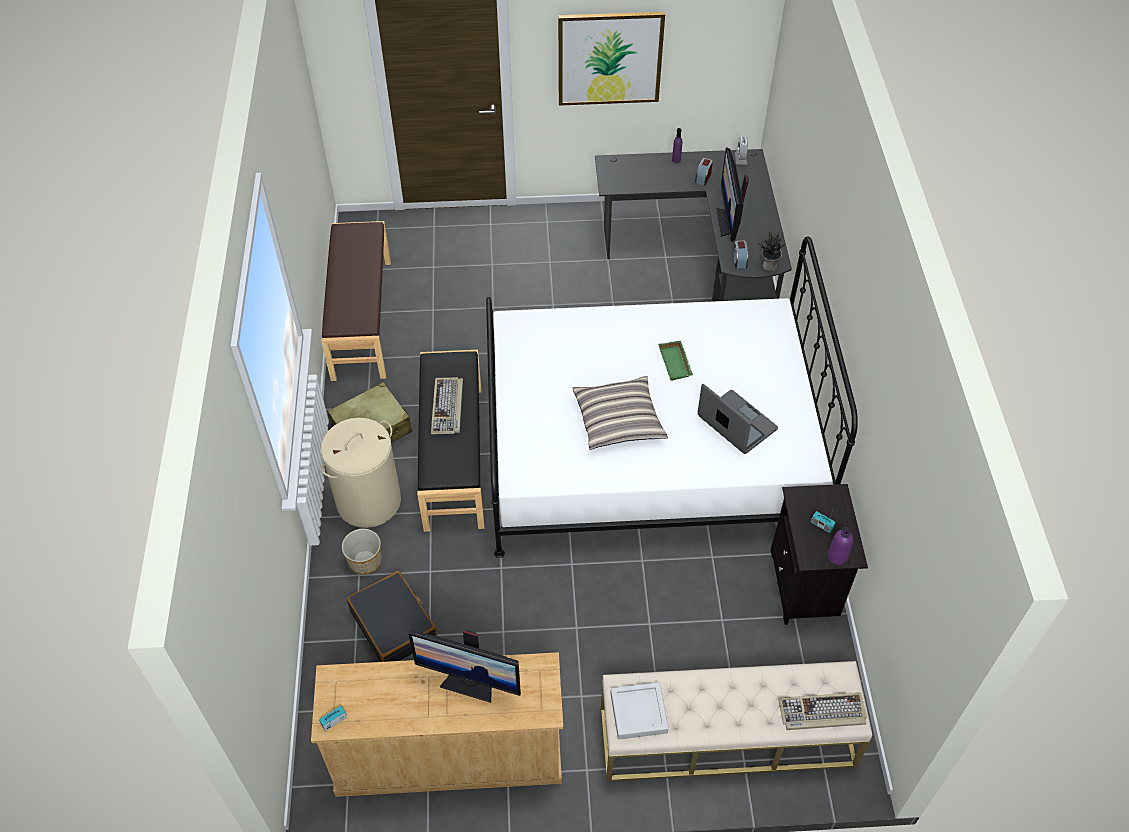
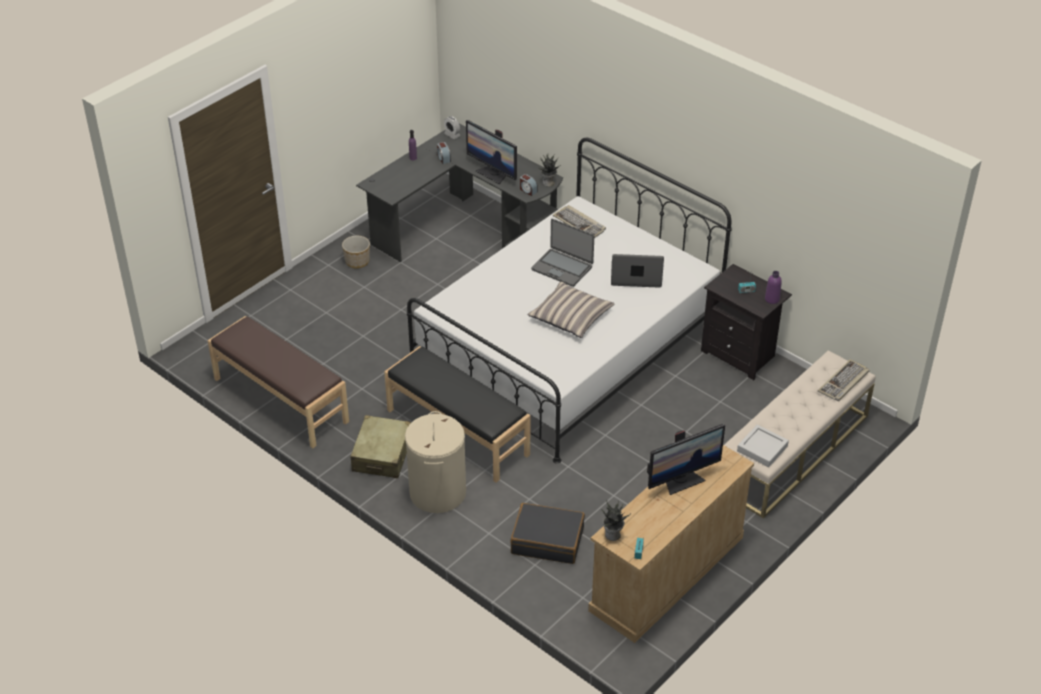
camera: 45 degrees left, 10 degrees down
(336, 681) = (613, 535): none -> potted plant
(364, 561) = (482, 524): planter -> planter (357, 262)
(448, 407) = (450, 386): keyboard -> keyboard (580, 224)
(609, 58) = (339, 102): picture -> none
(676, 363) = (562, 268): green tray -> laptop

